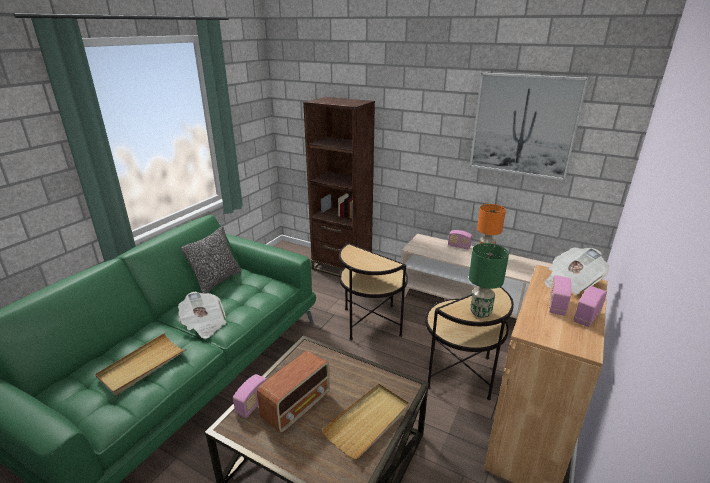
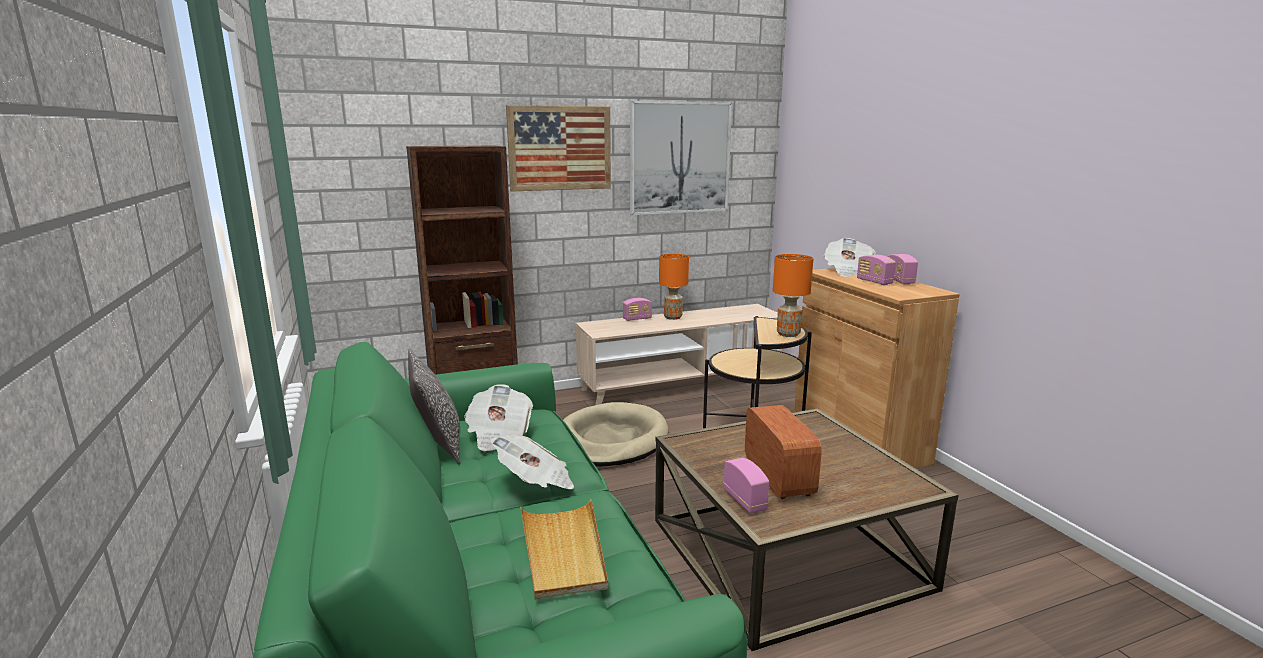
camera: 50 degrees left, 10 degrees down
(243, 289) = (499, 435): none -> newspaper
(368, 421) = (841, 449): beige tray -> none
(372, 321) = (611, 440): side table -> beige dog bed
(420, 107) = (560, 148): none -> picture
(480, 312) = (788, 334): green table lamp -> orange table lamp

